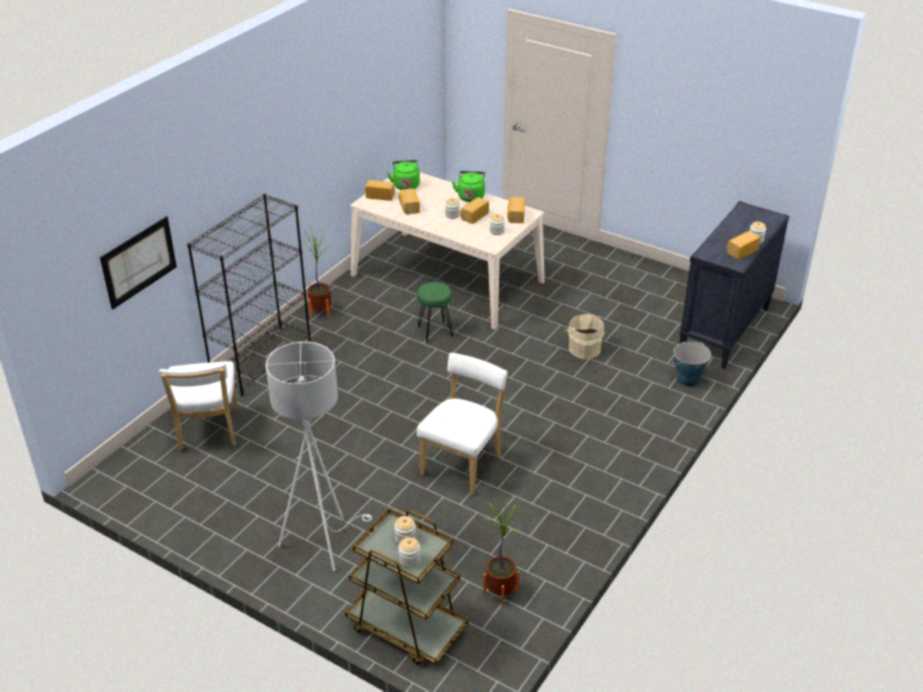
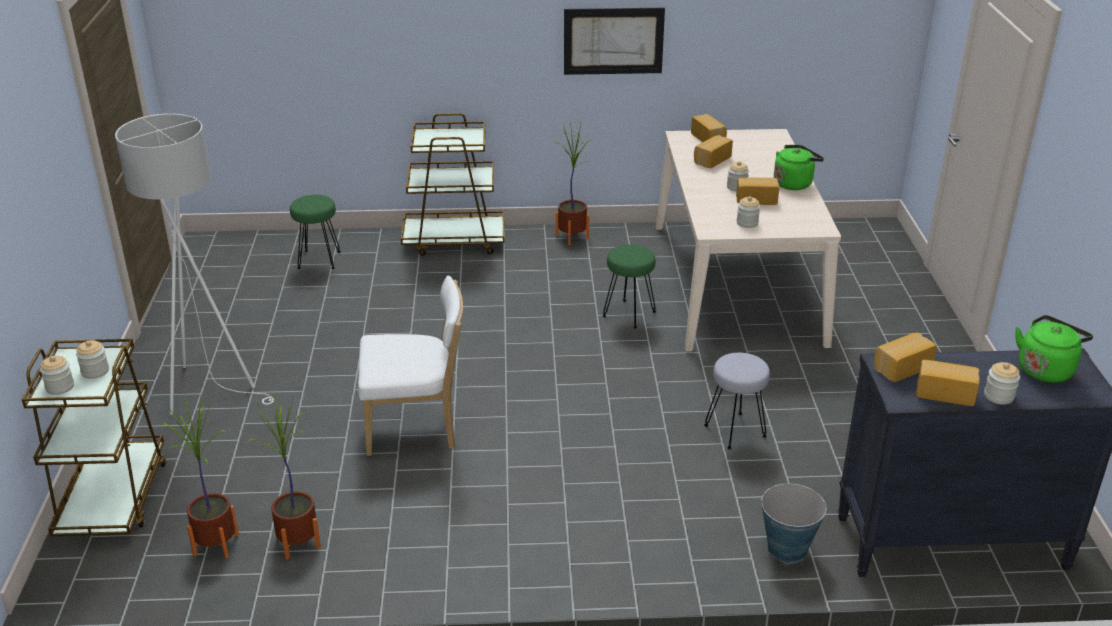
camera: 55 degrees right, 5 degrees down
(139, 262) = (308, 38): picture -> picture (613, 41)
(208, 431) = (318, 260): white chair -> green stool
(262, 360) = (454, 241): black bookcase -> brown cart
(406, 185) = (752, 143): green kettle -> green kettle (1046, 369)
(515, 216) = (799, 223): bread -> bread (901, 367)
(530, 554) = (298, 543): none -> potted plant
(583, 348) = (735, 431): beige bucket -> grey stool

